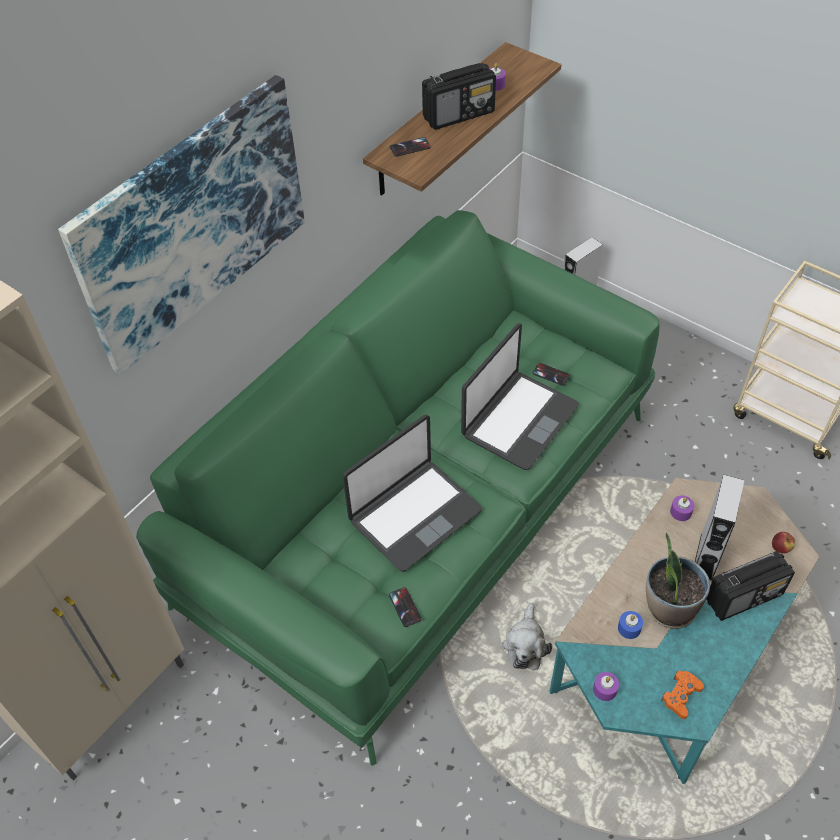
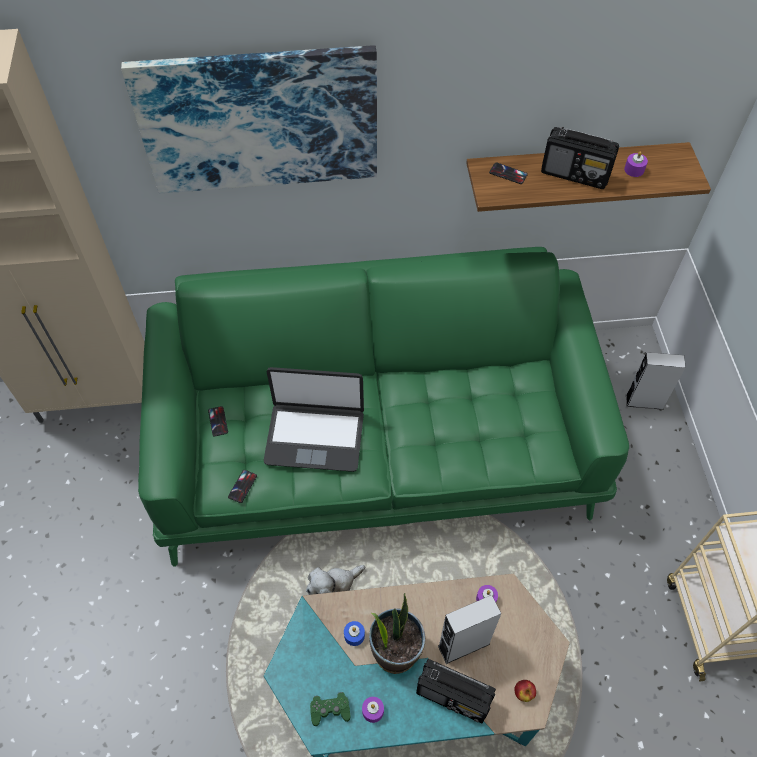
camera: 45 degrees right, 5 degrees up
(518, 420) = (453, 436): laptop -> none
(551, 374) = (514, 425): phone -> phone (218, 421)
(605, 689) = (292, 655): purple candle -> purple candle (373, 711)
(681, 696) = (330, 710): orange game controller -> green game controller

